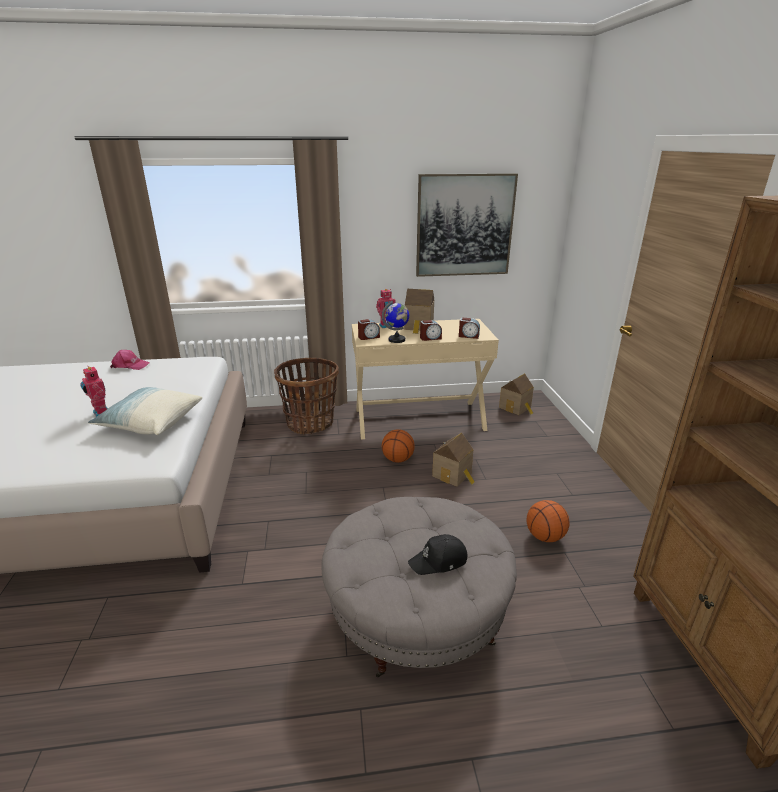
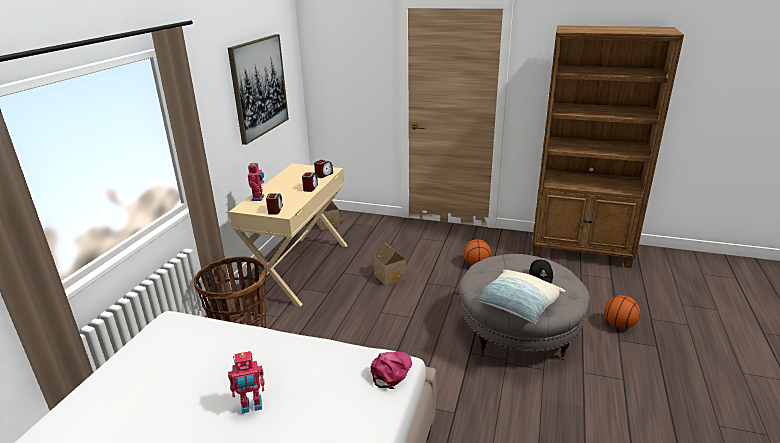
camera: 65 degrees left, 0 degrees up
(130, 365) = (107, 385): pink cap -> pink cap (391, 371)
(151, 423) = (310, 366): pillow -> pillow (518, 305)
(397, 340) = (297, 200): globe -> none
(397, 459) = (349, 295): basketball -> basketball (619, 325)
(419, 327) = (280, 186): toy house -> none

